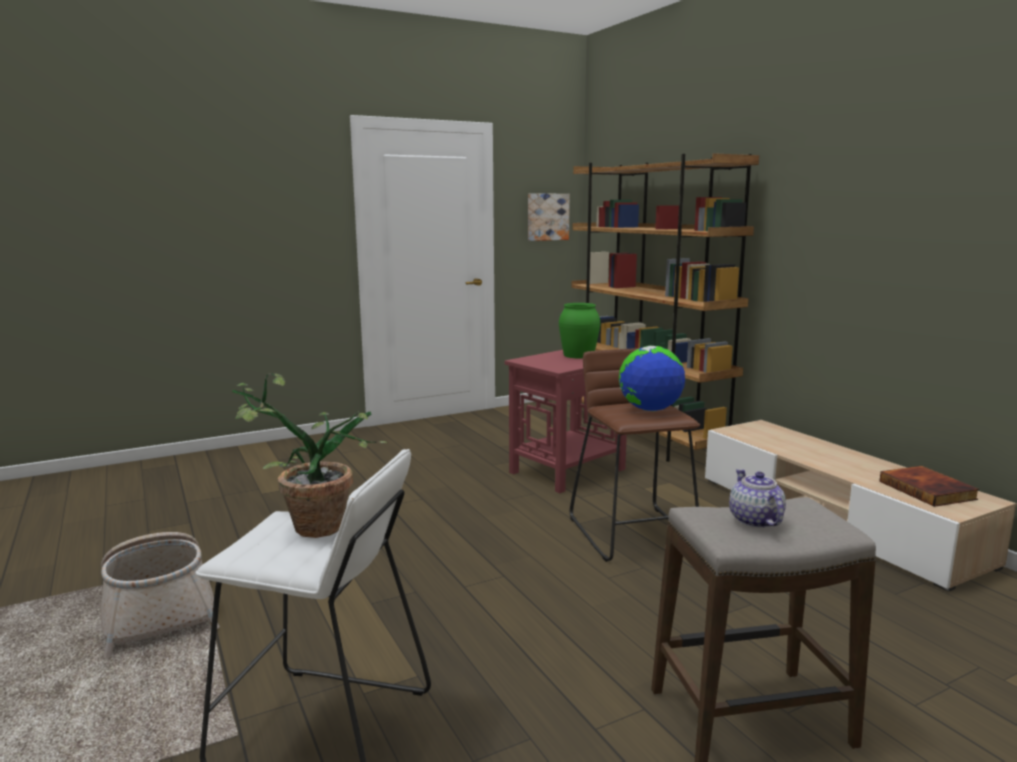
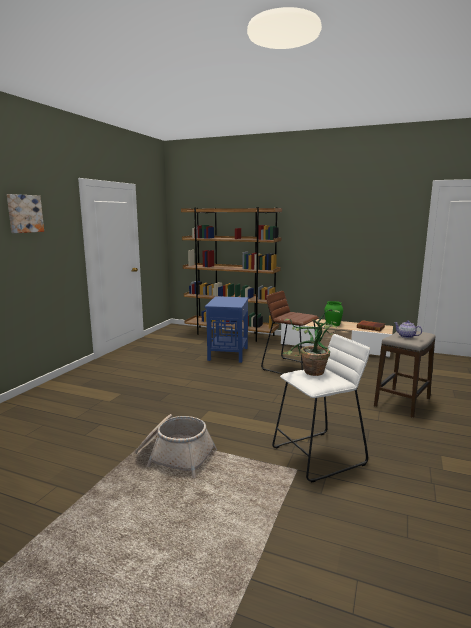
camera: 40 degrees left, 0 degrees up
(547, 217) = (156, 233): picture -> picture (24, 213)
(566, 470) = (228, 354): red side table -> blue side table
(578, 355) = (227, 299): green vase -> green vase (332, 324)
(650, 410) = (297, 315): globe -> none

